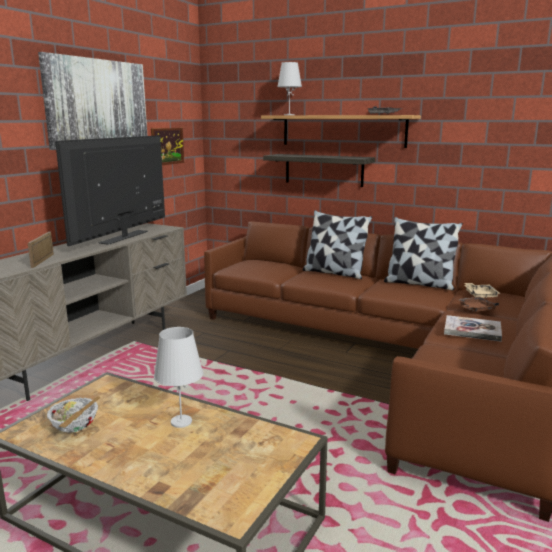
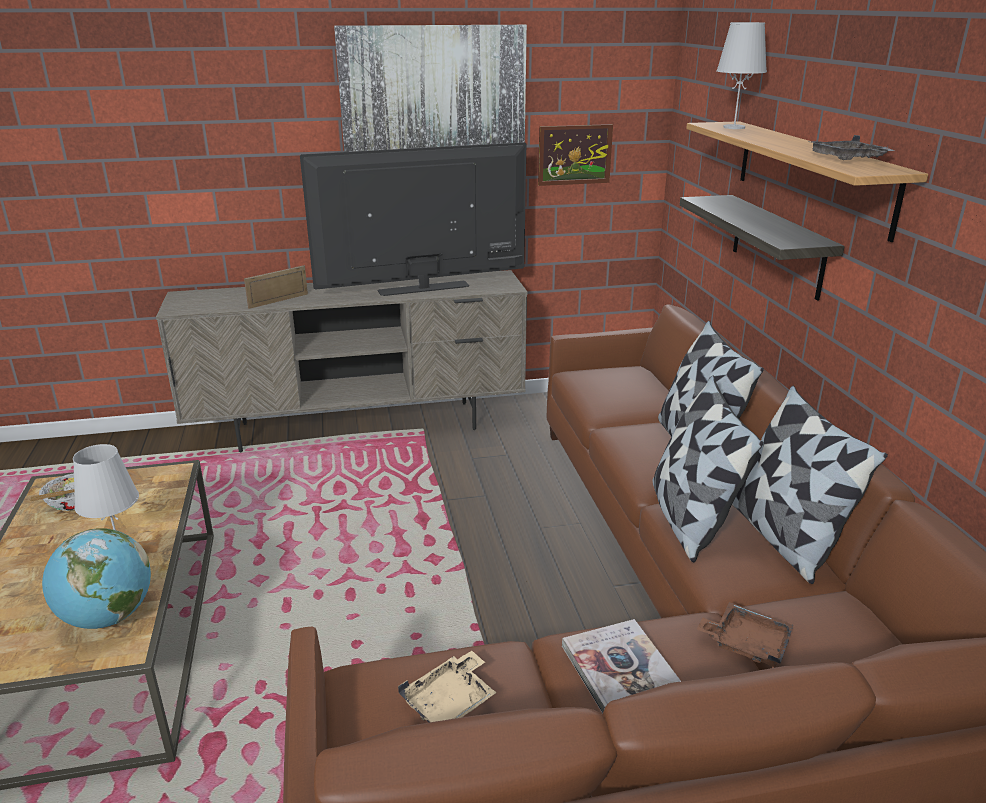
camera: 50 degrees right, 10 degrees up
(253, 440) = (108, 617): none -> globe
(384, 291) = (689, 519): none -> pillow
(480, 295) = (835, 624): beige tray -> beige tray (450, 702)

